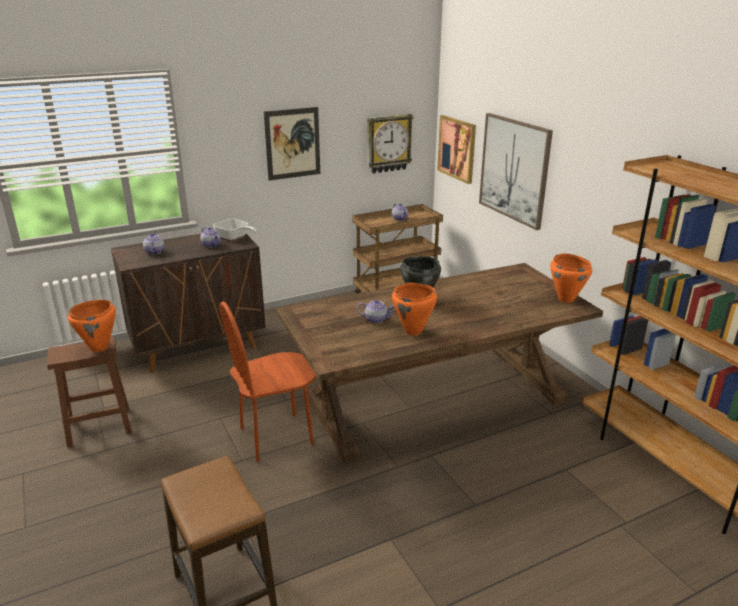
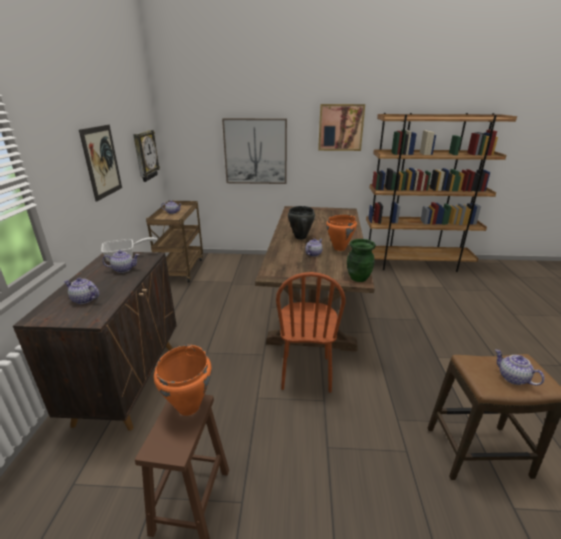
camera: 60 degrees left, 0 degrees up
(204, 500) = (512, 378): none -> teapot
(335, 360) = (358, 278): none -> green vase
(457, 148) = (190, 151): picture -> picture (340, 127)
(566, 299) = (337, 210): orange cooking pot -> none

